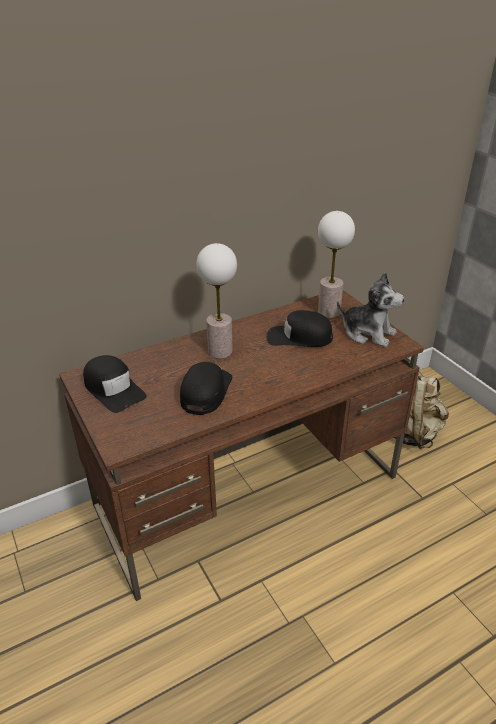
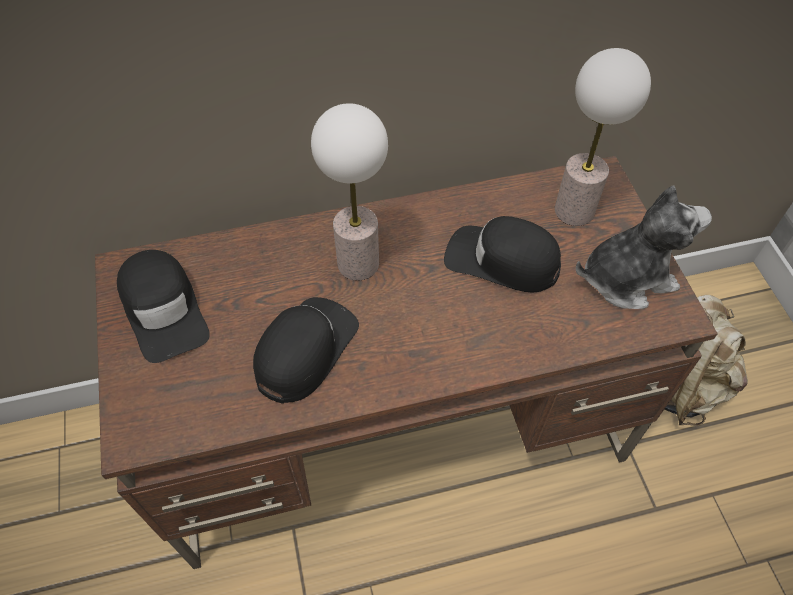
camera: 15 degrees right, 20 degrees up
(368, 333) = (626, 277): plush toy -> plush toy turned 60 degrees counterclockwise

